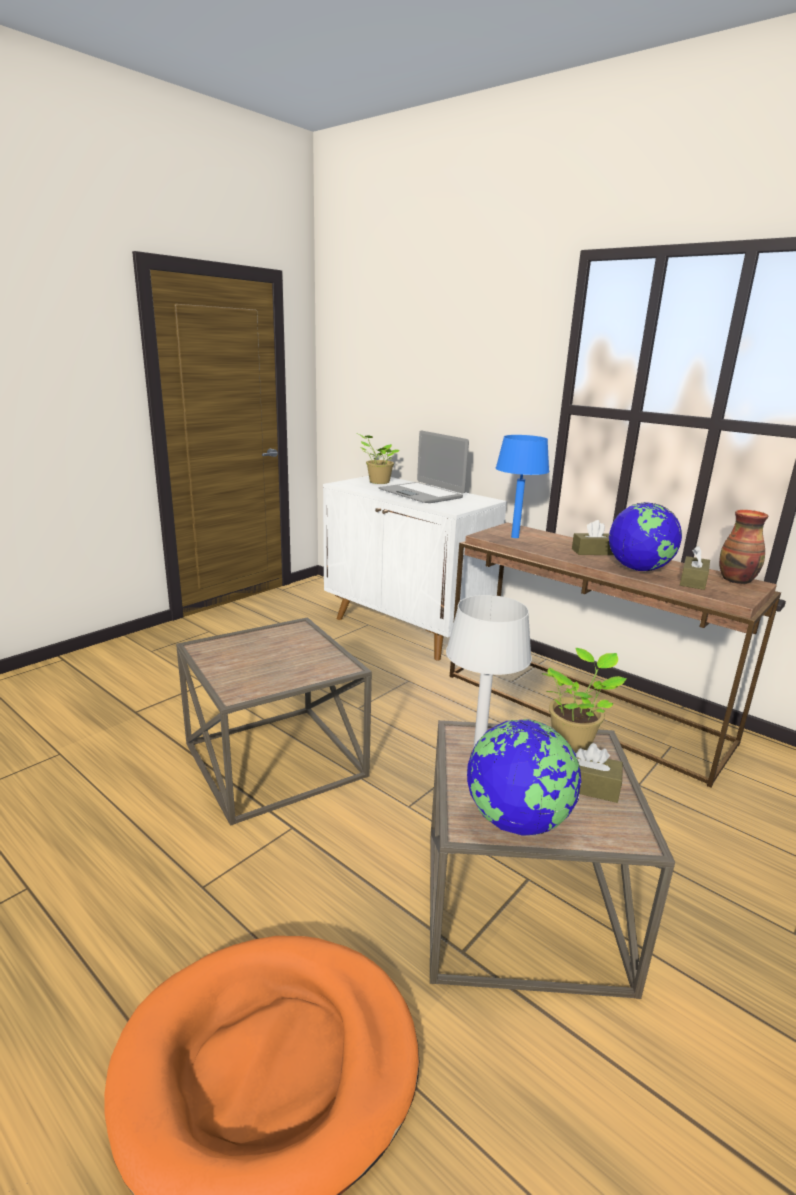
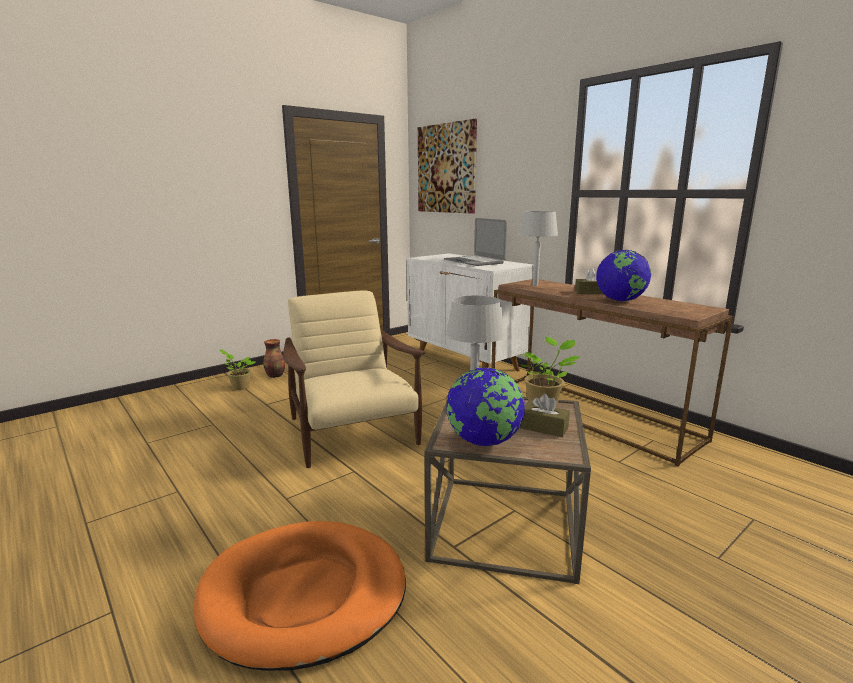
camera: 10 degrees right, 5 degrees down
(276, 759) = (352, 433): brown side table -> beige armchair
(374, 354) = (446, 168): none -> picture
(377, 482) = (446, 256): potted plant -> potted plant (239, 387)
(515, 537) = (535, 285): blue table lamp -> grey table lamp
(693, 581) = (660, 306): brown tissue box -> none
(737, 580) = (696, 306): vase -> vase (275, 375)

